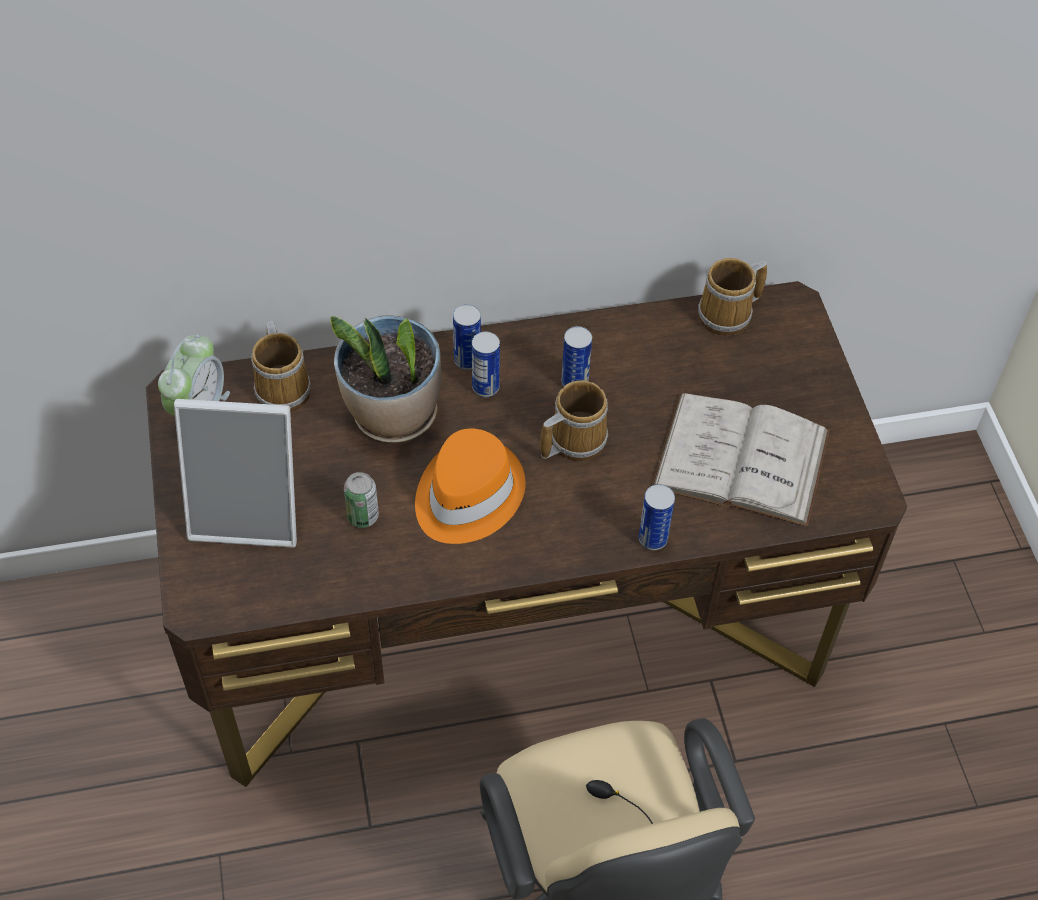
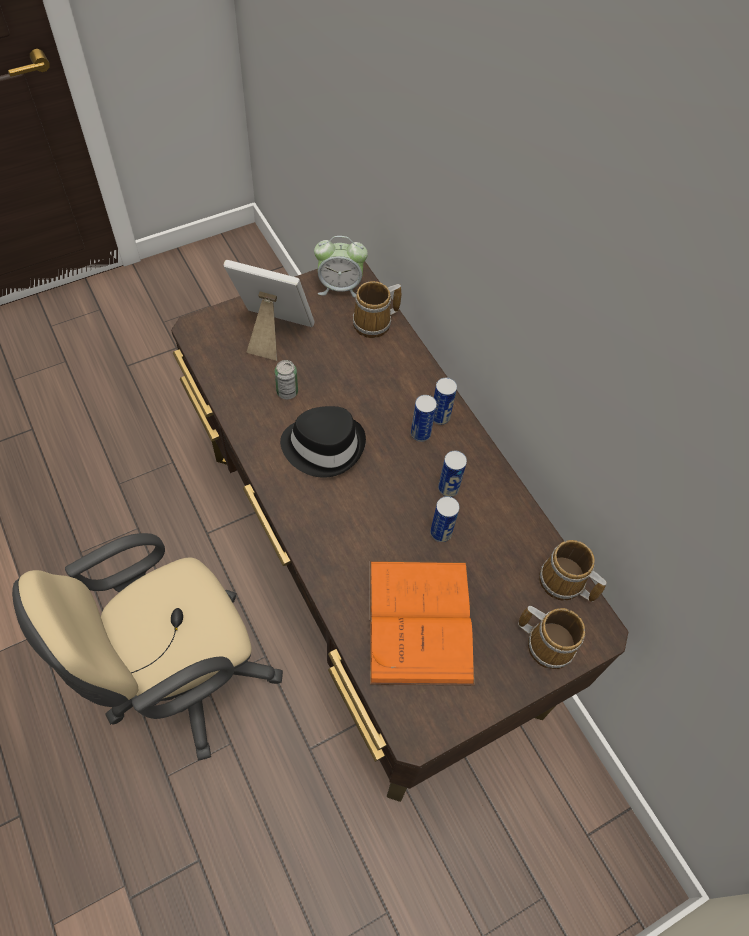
camera: 70 degrees right, 5 degrees up
(249, 512) = (272, 333): picture frame -> picture frame turned 120 degrees clockwise
(393, 415) = (375, 386): potted plant -> none
(467, 495) = (323, 445): orange hat -> black hat
(573, 440) = (394, 499): mug -> mug (548, 642)
(652, 539) = (323, 572): can -> can (441, 533)
(741, 459) = (420, 621): white book -> orange book

